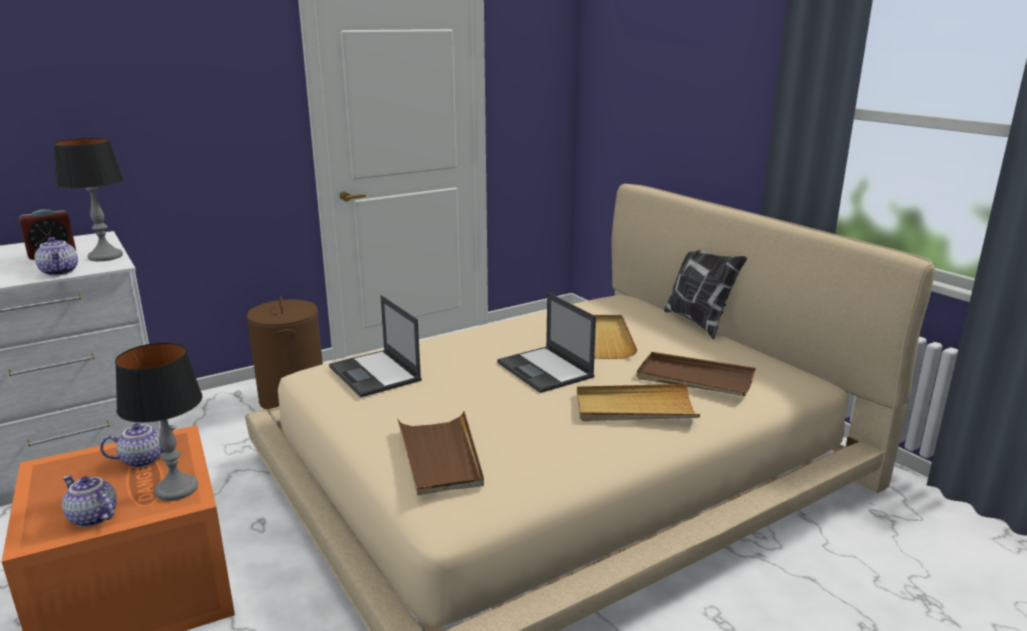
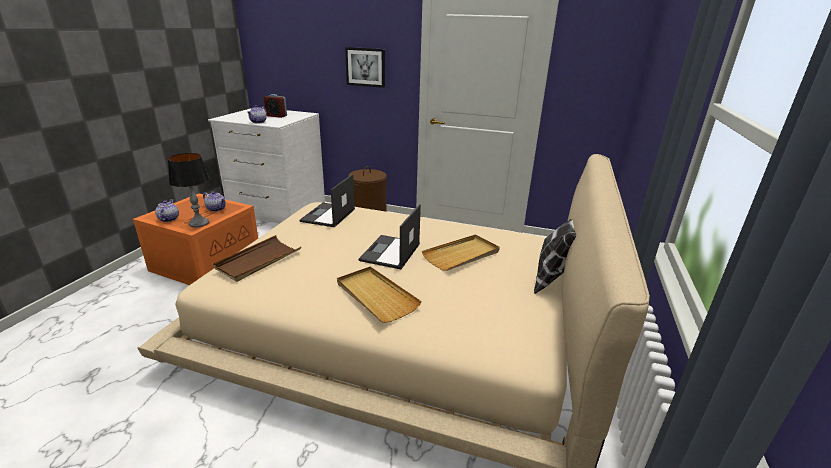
camera: 50 degrees right, 5 degrees up
(106, 256) = (284, 121): table lamp -> none
(208, 127) = (365, 67): none -> picture
(694, 378) = (449, 304): brown tray -> none

